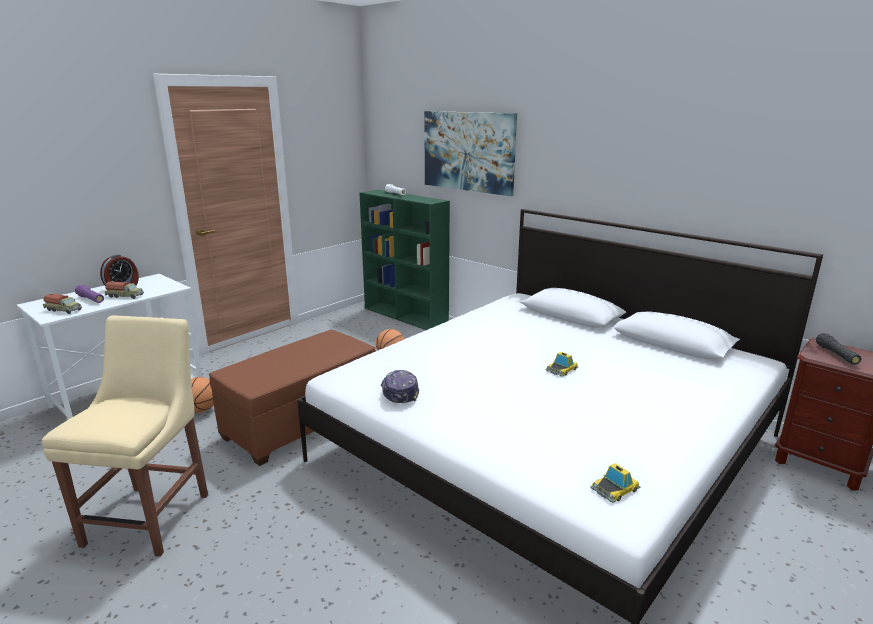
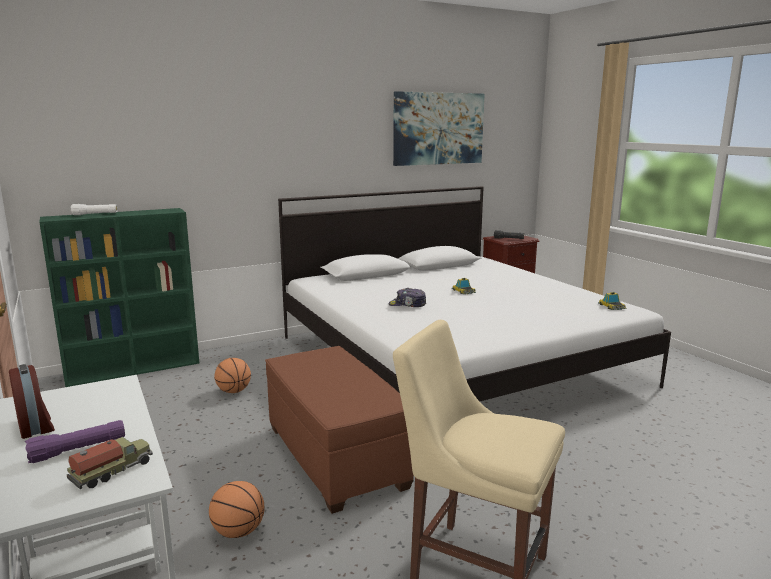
camera: 70 degrees left, 5 degrees down
(125, 296) = (106, 420): toy truck -> none
(399, 392) = (477, 333): cap -> cap (407, 305)
(468, 151) = (198, 149): picture -> picture (438, 128)

